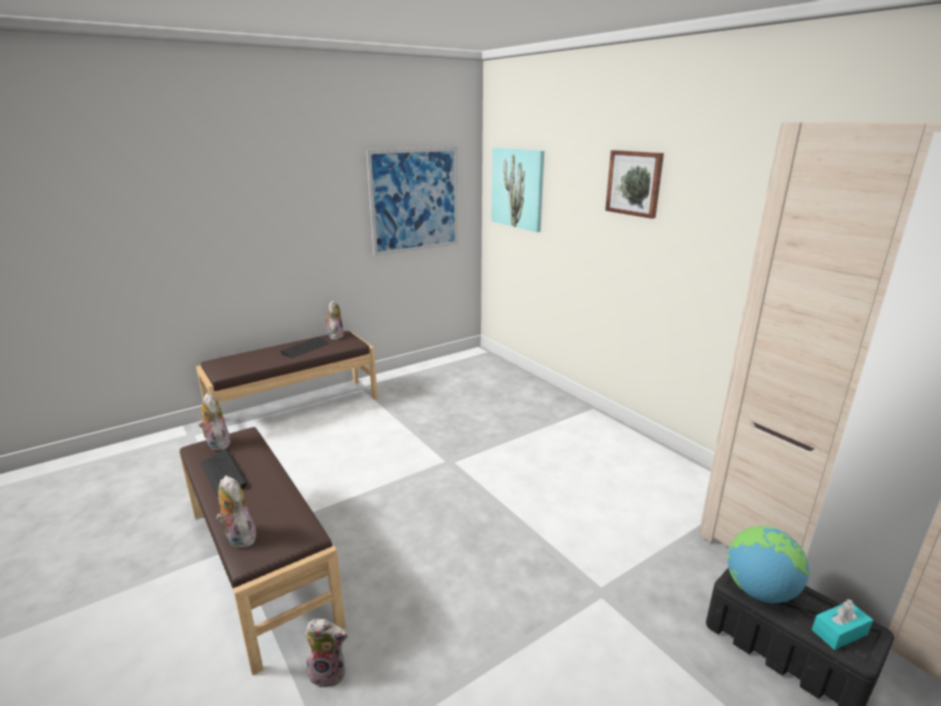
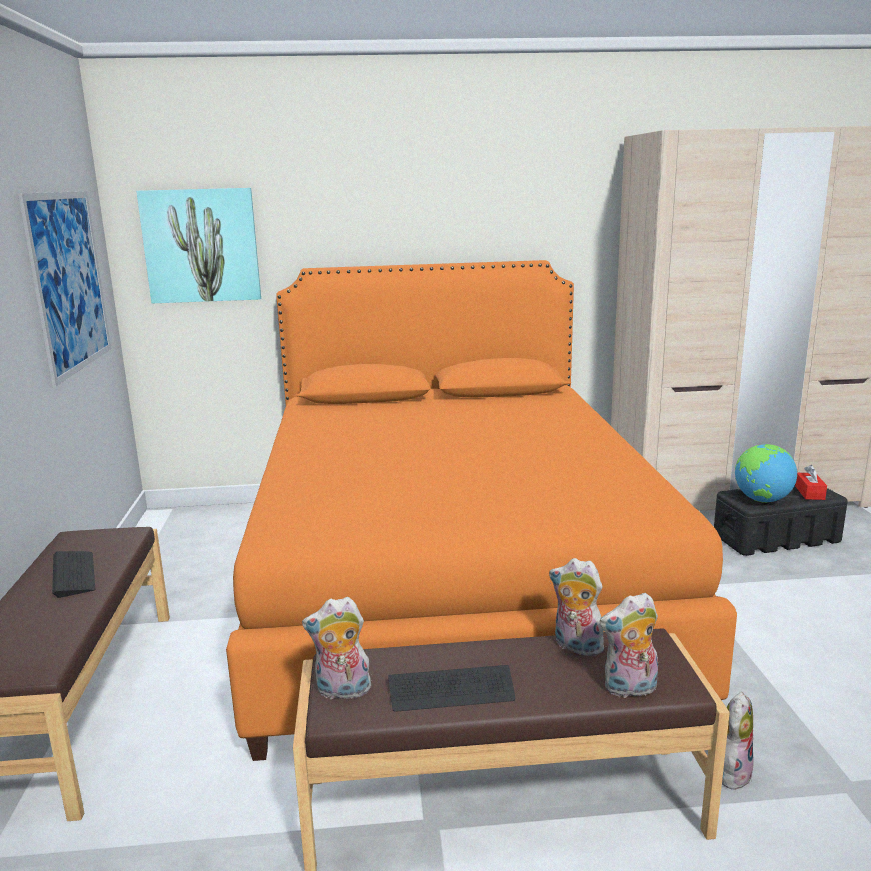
camera: 60 degrees left, 5 degrees down
(335, 336) = (68, 543): plush toy -> plush toy (575, 646)
(488, 470) = (451, 584): none -> orange bed
(634, 183) = (412, 213): picture -> none
(839, 632) = (809, 493): turquoise tissue box -> red tissue box

